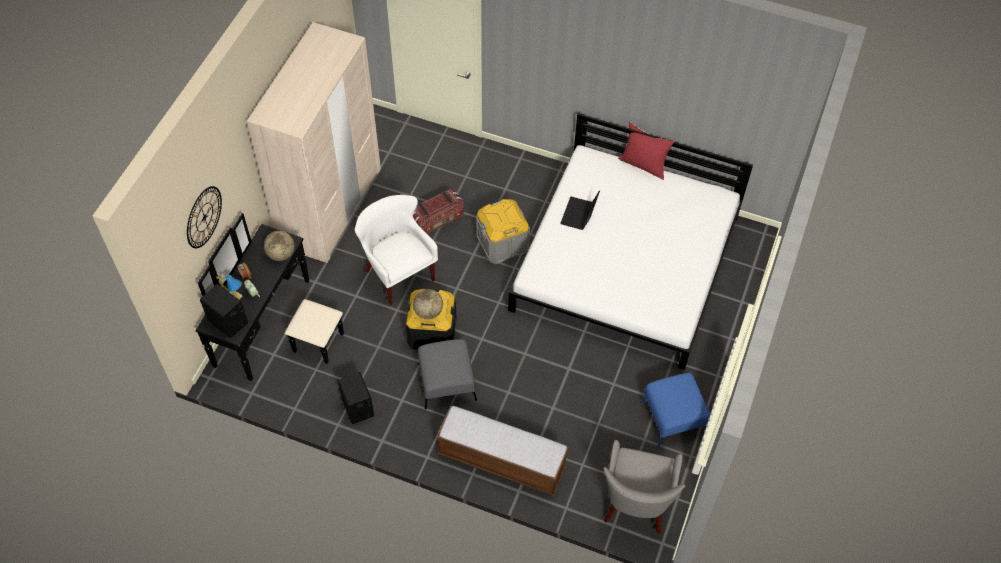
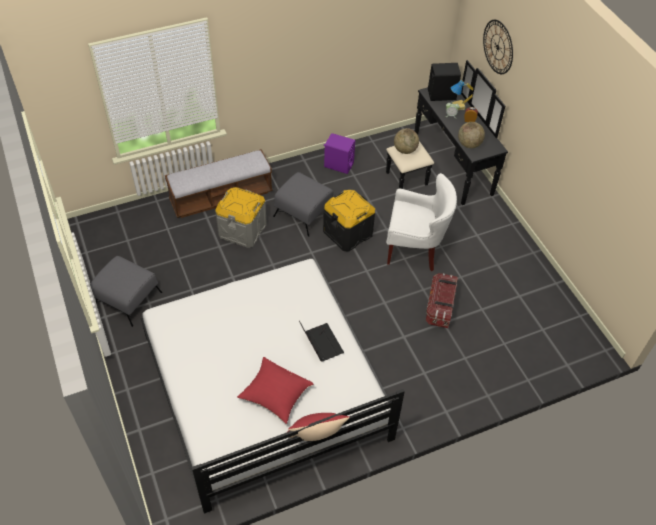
camera: 135 degrees right, 5 degrees down
(331, 207) = (518, 258): beige wardrobe -> none
(358, 407) = (338, 165): black speaker -> purple speaker
(428, 312) = (346, 200): globe -> globe (405, 150)
(502, 243) = (374, 327): grey storage box -> grey storage box (242, 230)
(635, 504) = (112, 231): grey armchair -> none
(645, 206) = (275, 395): none -> red pillow
(673, 417) = (128, 298): blue ottoman -> grey ottoman

